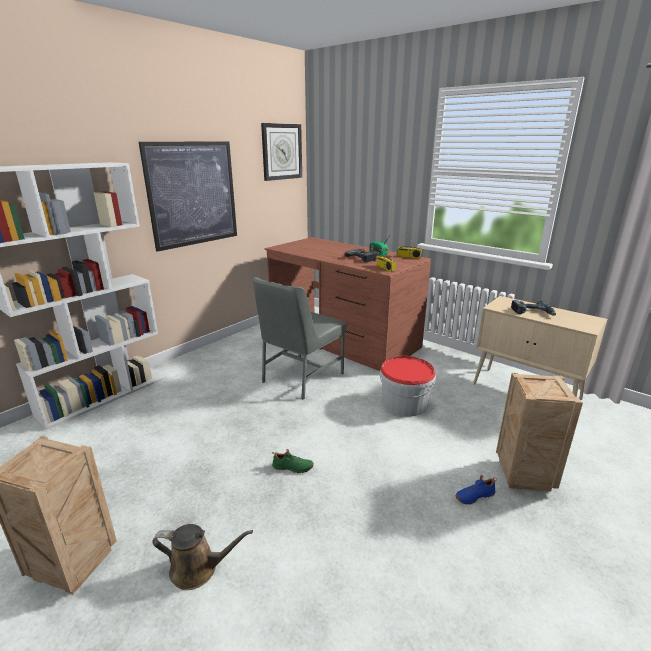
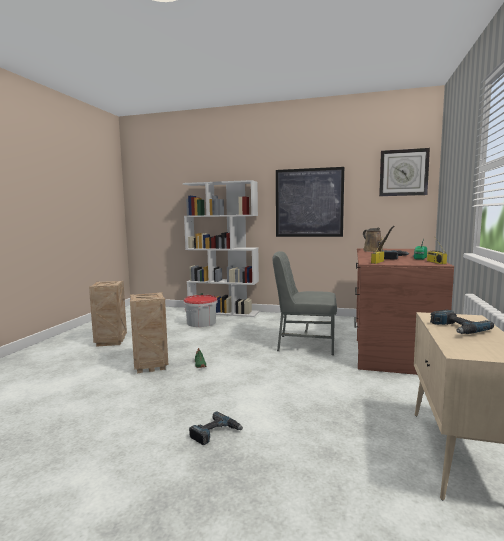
camera: 65 degrees right, 15 degrees down
(198, 568) = (114, 362): brown watering can -> brown watering can (374, 251)
(404, 403) = (321, 385): bucket -> bucket (201, 322)
(474, 495) = (215, 433): blue shoe -> power drill
(522, 474) = (267, 459): crate -> crate (151, 365)

